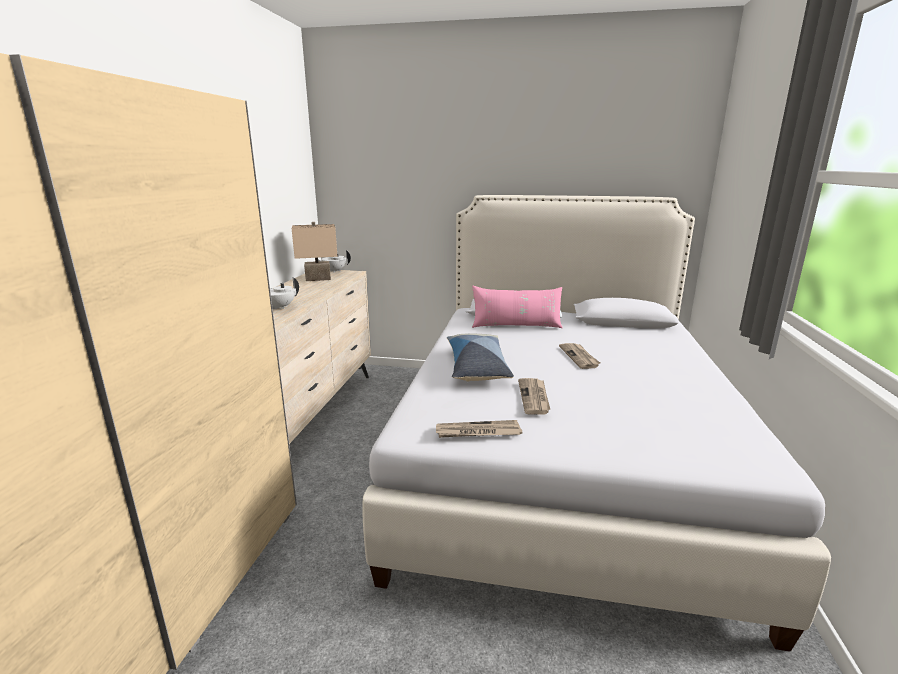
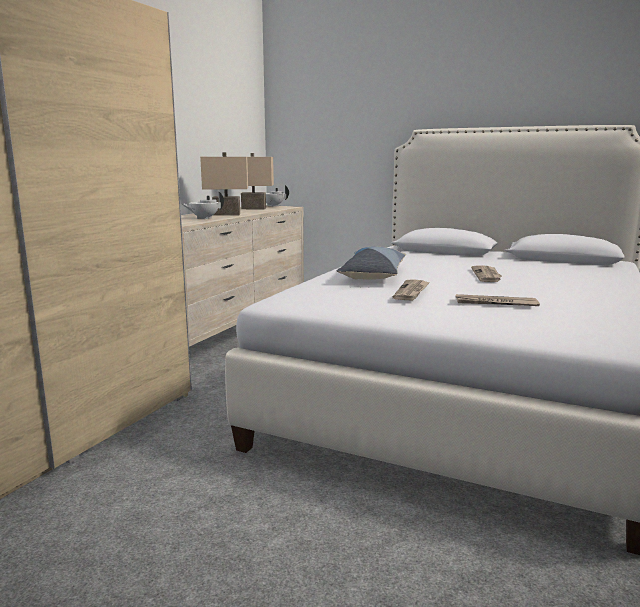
camera: 15 degrees right, 5 degrees down
(299, 295) = (227, 214): none -> beige table lamp
(477, 432) = (338, 305): newspaper -> newspaper (495, 303)
(516, 326) = (439, 256): pink pillow -> none

